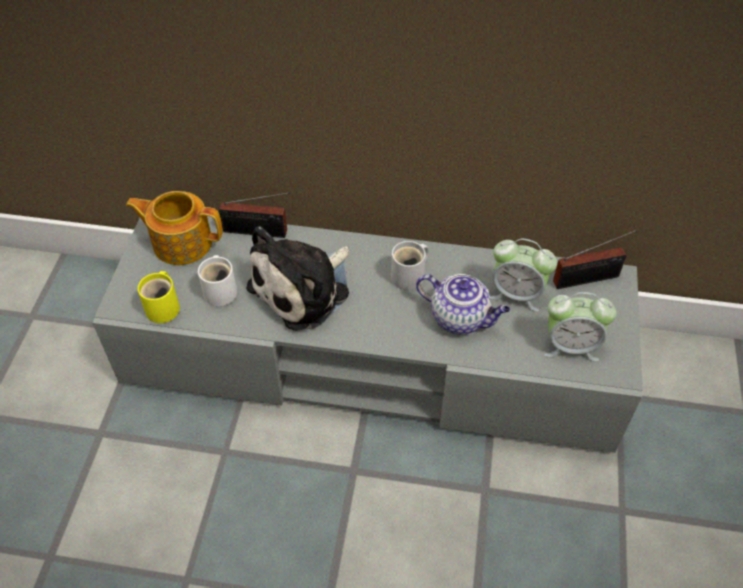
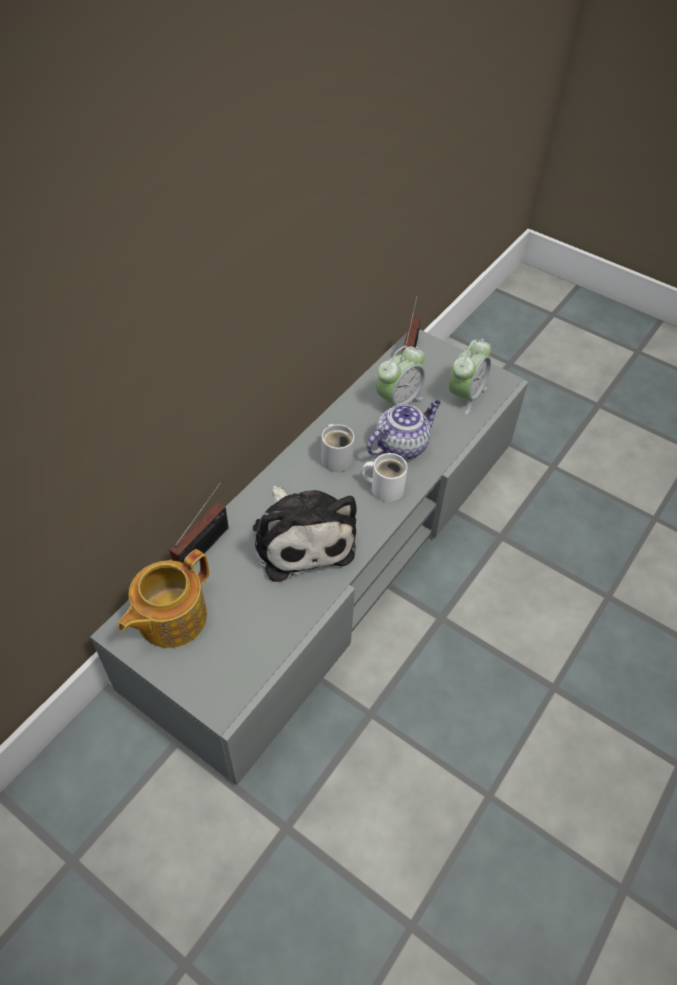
camera: 65 degrees left, 0 degrees up
(165, 307) = (250, 662): yellow mug -> none
(221, 290) = (261, 604): white mug -> white mug (384, 487)

